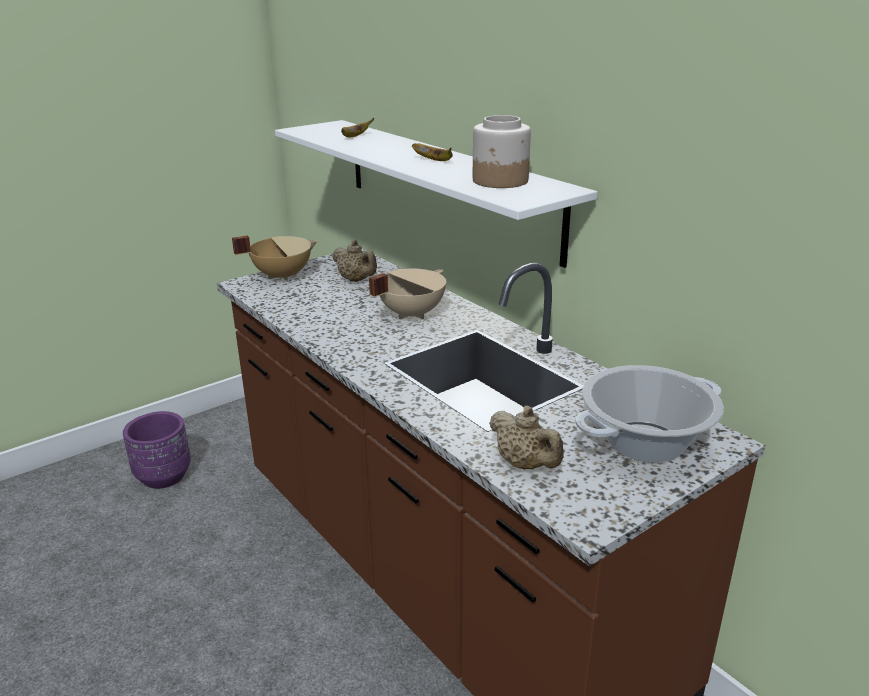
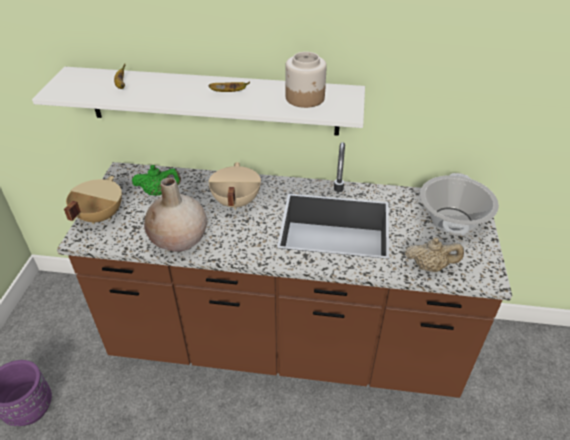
camera: 45 degrees left, 15 degrees up
(311, 317) = (179, 240): none -> beige vase
(356, 280) = (159, 192): beige teapot -> green teapot

